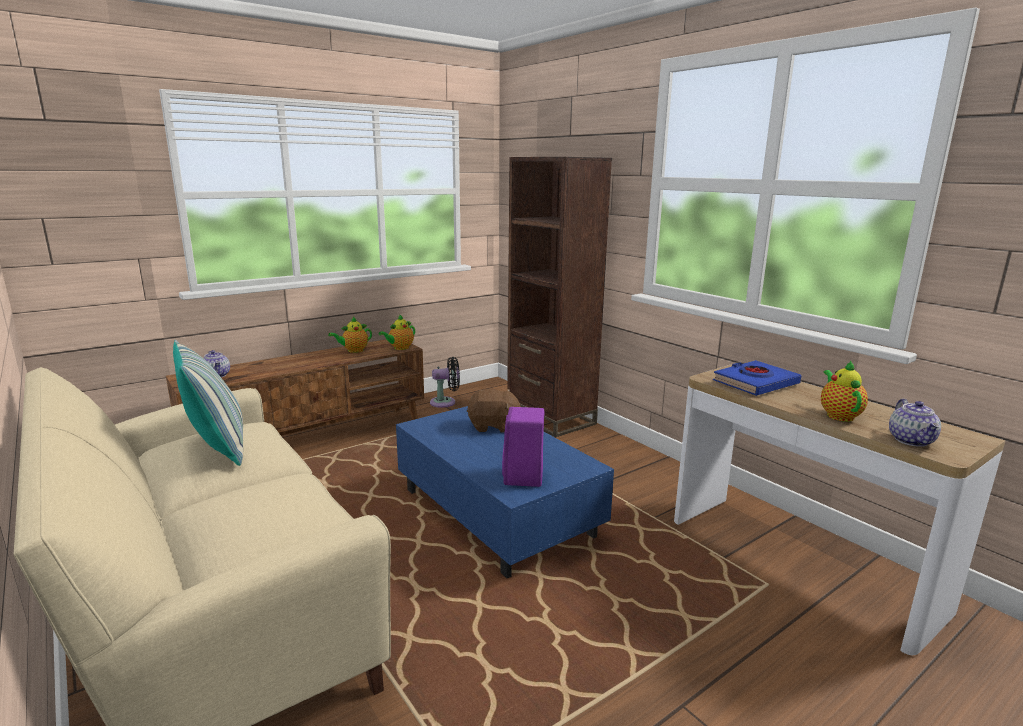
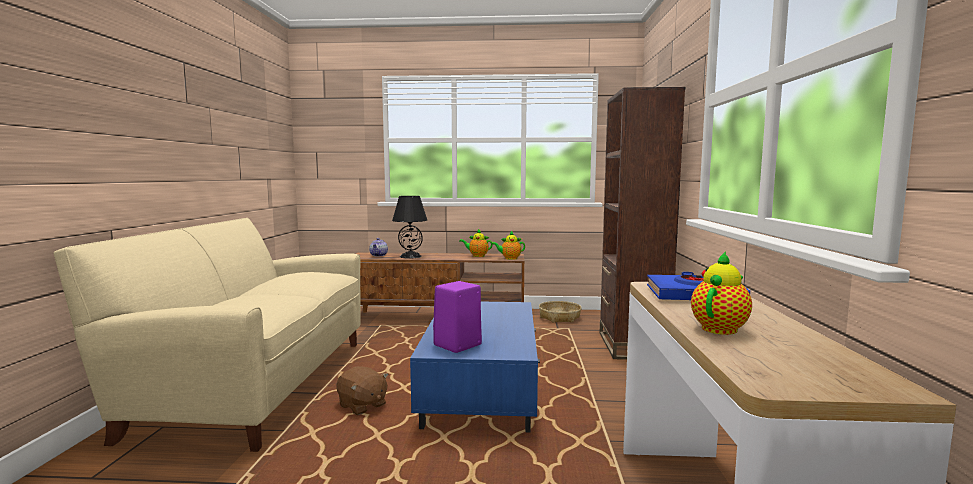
camera: 40 degrees right, 10 degrees down
(217, 447) = (295, 276): pillow -> none
(269, 368) = (411, 256): none -> black table lamp
(445, 402) = (559, 317): black fan -> basket
(493, 426) = (502, 315): brown plush toy -> brown plush toy (362, 406)
(912, 440) = (758, 363): teapot -> none

